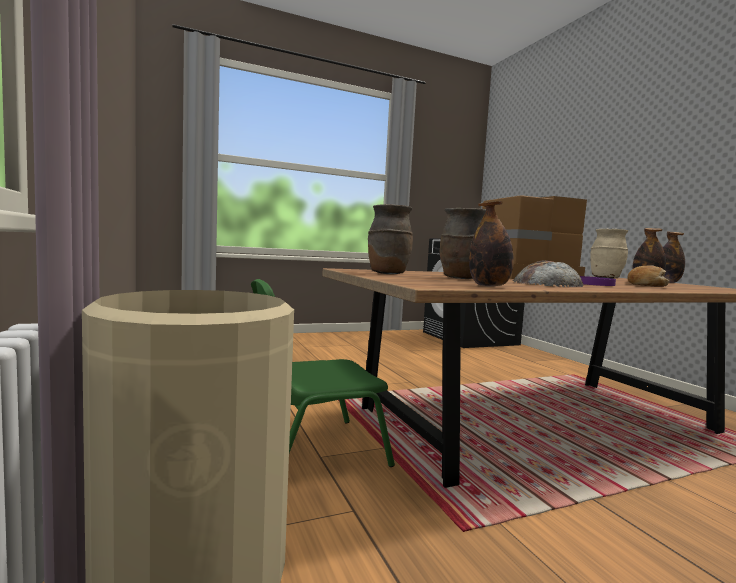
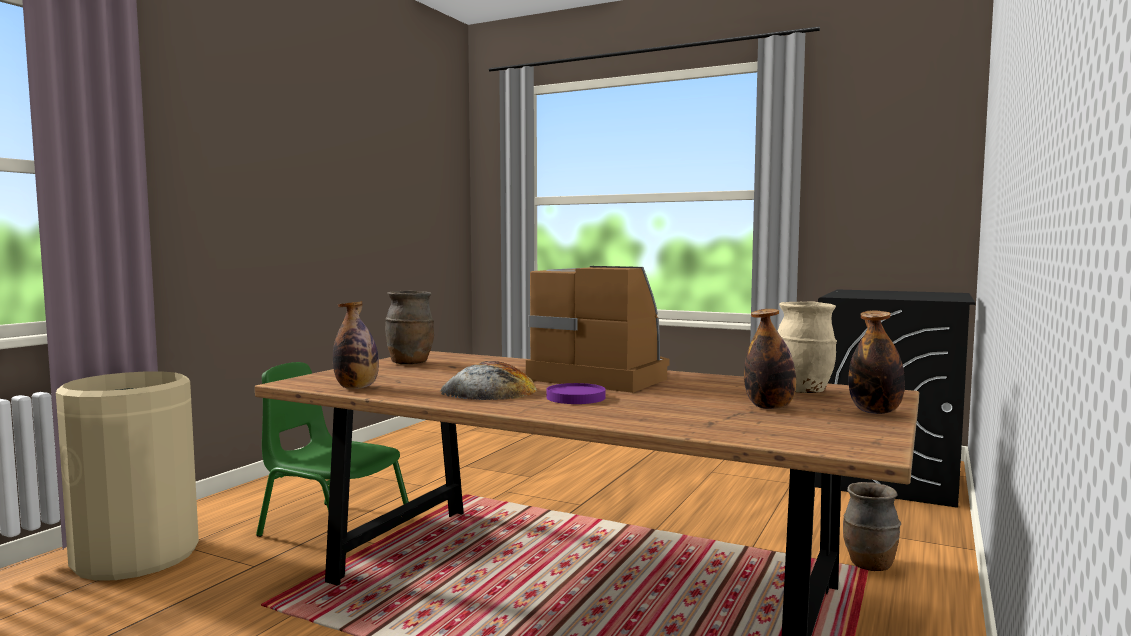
camera: 50 degrees right, 0 degrees up
(461, 278) = (436, 375): brown vase -> brown vase (869, 565)
(646, 285) = (673, 410): bread -> none

